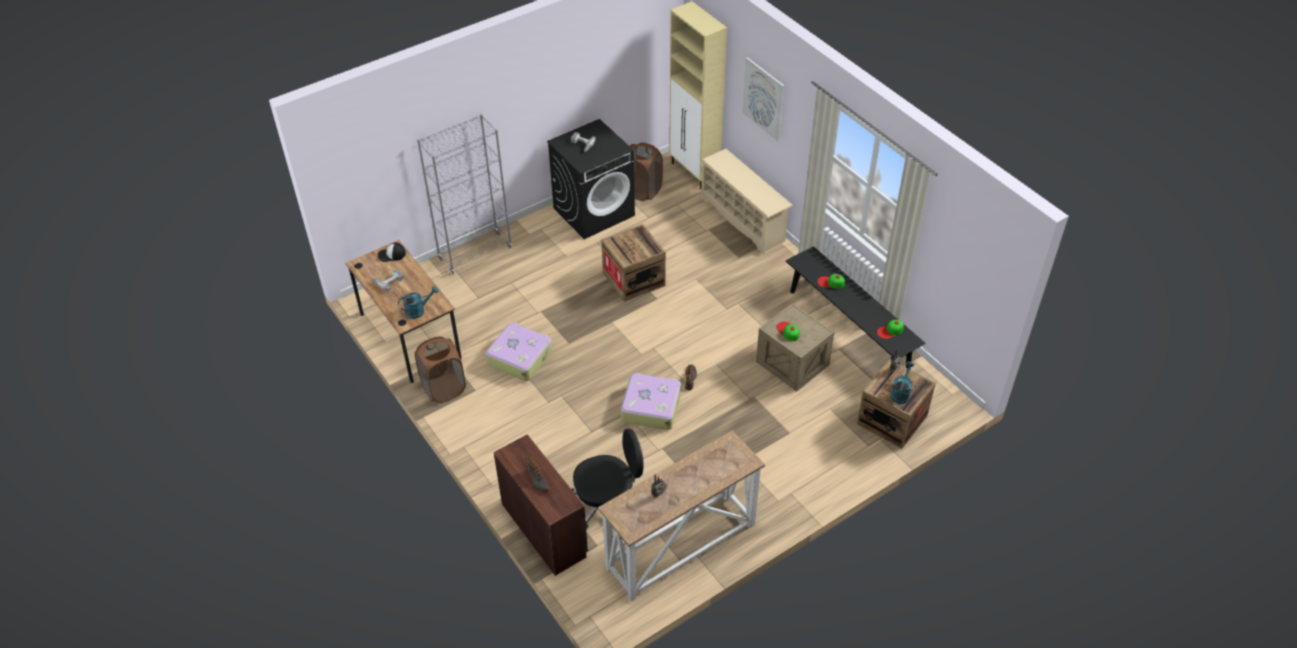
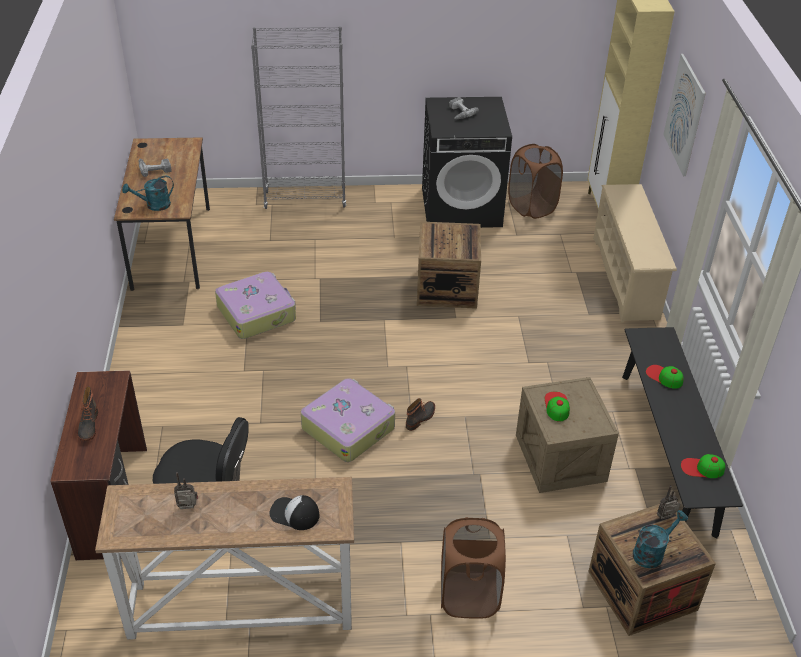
camera: 30 degrees right, 5 degrees down
(391, 255) = (182, 147): cap -> cap (294, 514)
(418, 310) = (154, 205): turquoise watering can -> turquoise watering can turned 150 degrees clockwise
(444, 388) = (155, 309): brown laundry basket -> brown laundry basket (468, 596)

